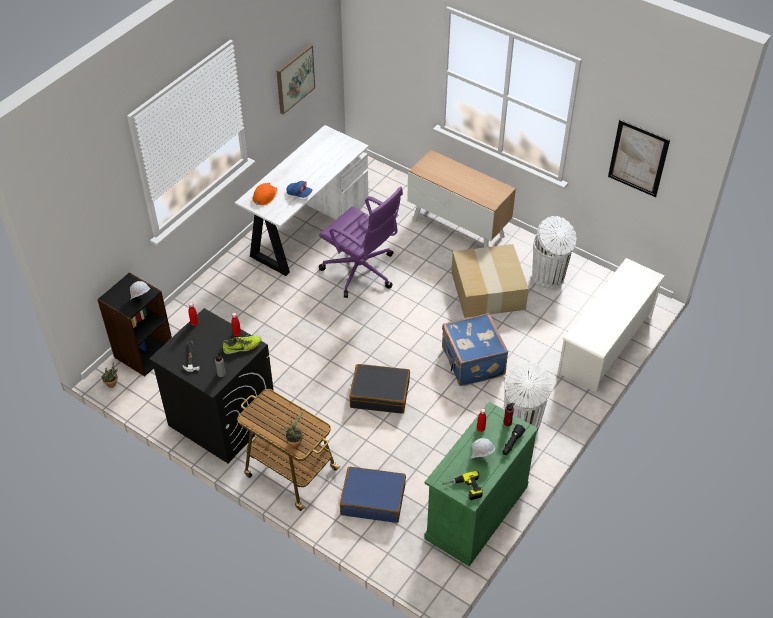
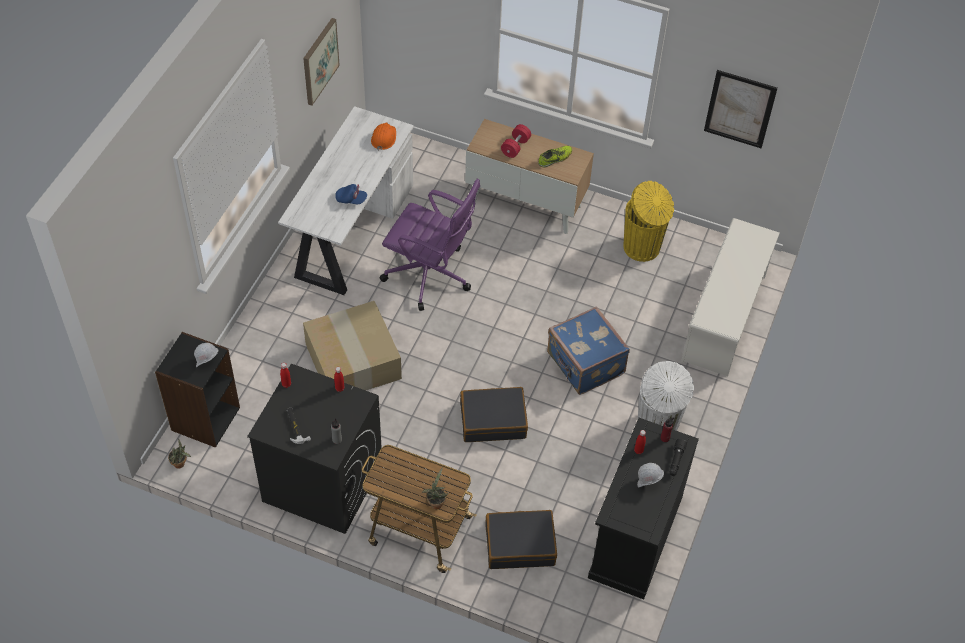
camera: 15 degrees left, 5 degrees up
(242, 347) = (351, 403): shoe -> shoe (555, 159)
(264, 196) = (311, 208): orange hard hat -> orange hard hat (383, 138)
(373, 499) = (520, 544): blue suitcase -> black suitcase
(450, 174) = (515, 147): none -> red dumbbell
(463, 489) = (639, 523): power drill -> none
(476, 512) = (635, 537): green cabinet -> black cabinet
(486, 290) = (578, 274): cardboard box -> cardboard box (351, 360)
(549, 277) = (642, 248): white trash can -> yellow trash can

